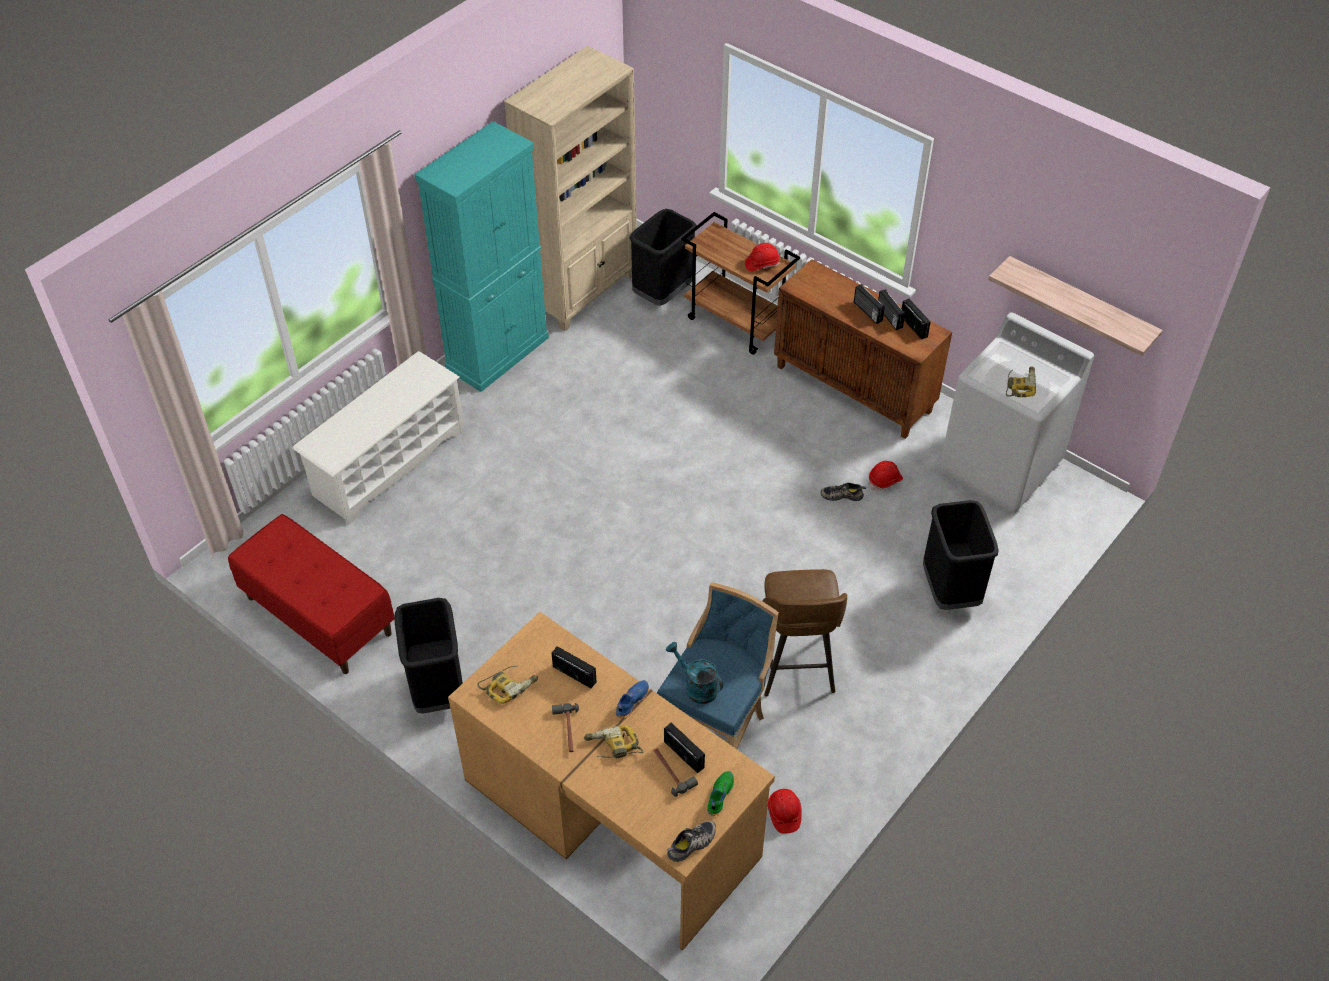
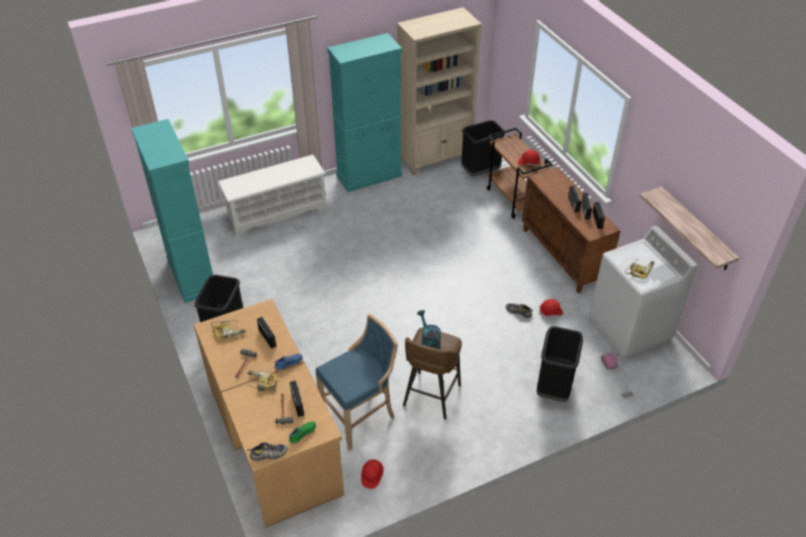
camera: 25 degrees right, 5 degrees down
(318, 616) = (192, 275): red bench -> turquoise cabinet
(696, 686) = (338, 373): turquoise watering can -> turquoise watering can (428, 342)
(1020, 542) = (616, 376): none -> vacuum cleaner

